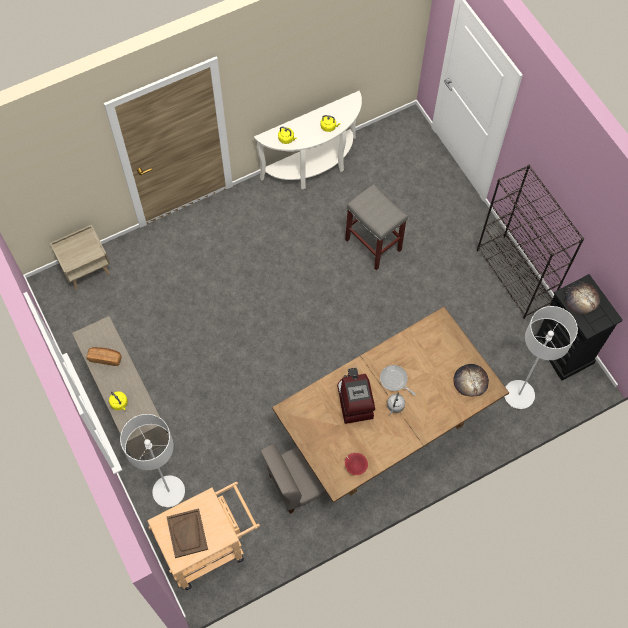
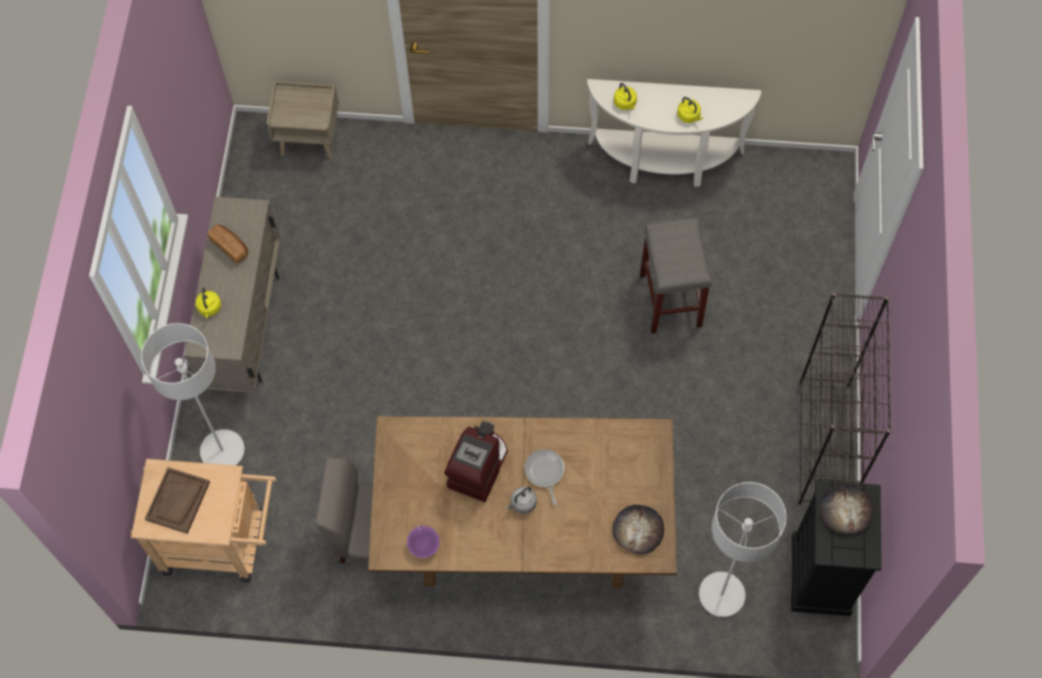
camera: 35 degrees right, 0 degrees up
(355, 466) = (423, 544): red bowl -> purple bowl

